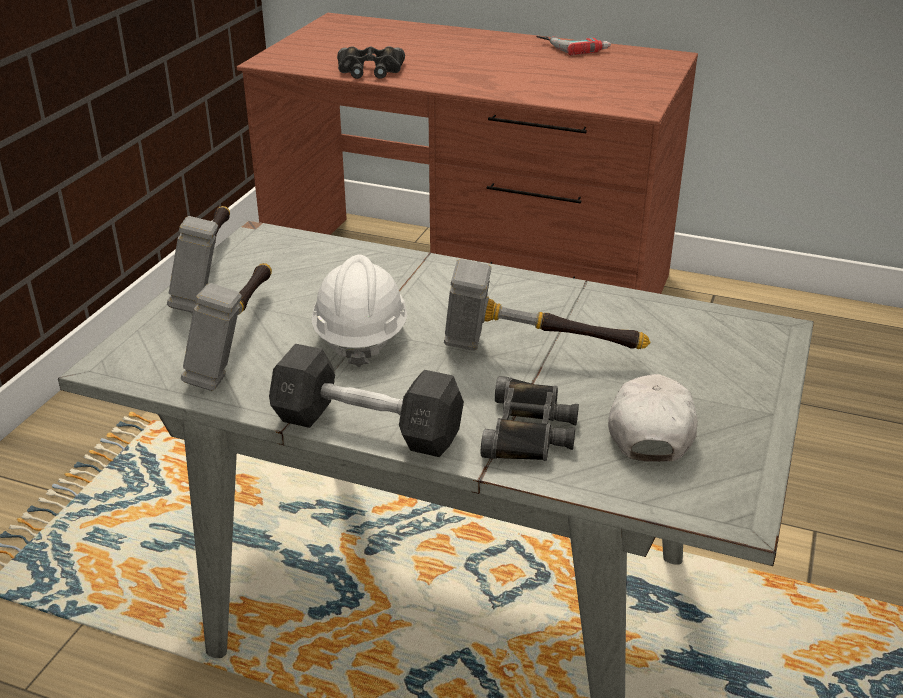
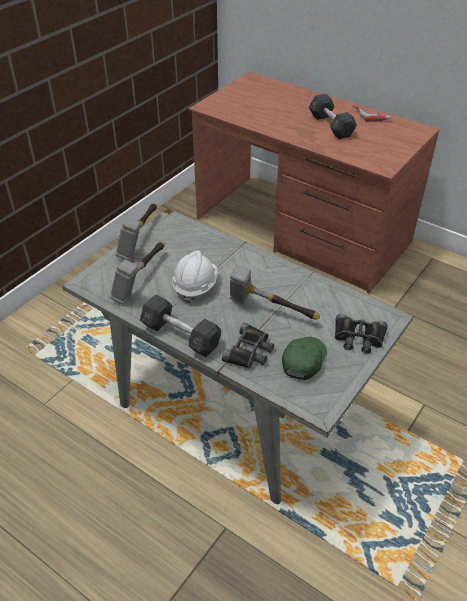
camera: 15 degrees right, 10 degrees up
(370, 70) = (254, 120): black binoculars -> black binoculars (358, 338)
(512, 65) = (331, 125): none -> grey dumbbell
(650, 429) = (303, 361): white cap -> green cap

